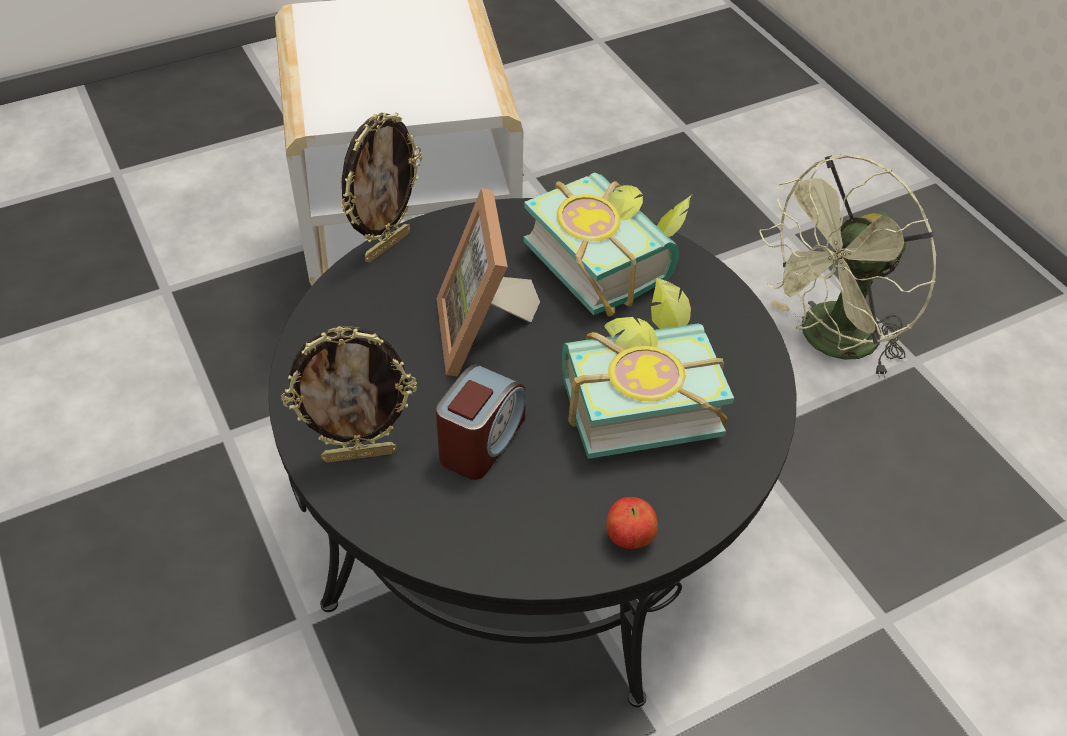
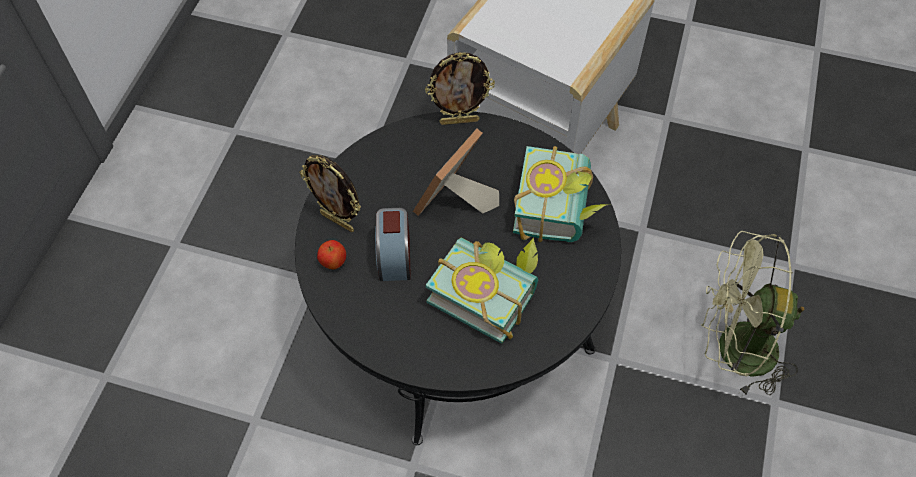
camera: 45 degrees right, 10 degrees up
(481, 441) = (394, 256): alarm clock -> alarm clock turned 105 degrees clockwise
(629, 538) = (406, 354): apple -> apple (333, 262)

